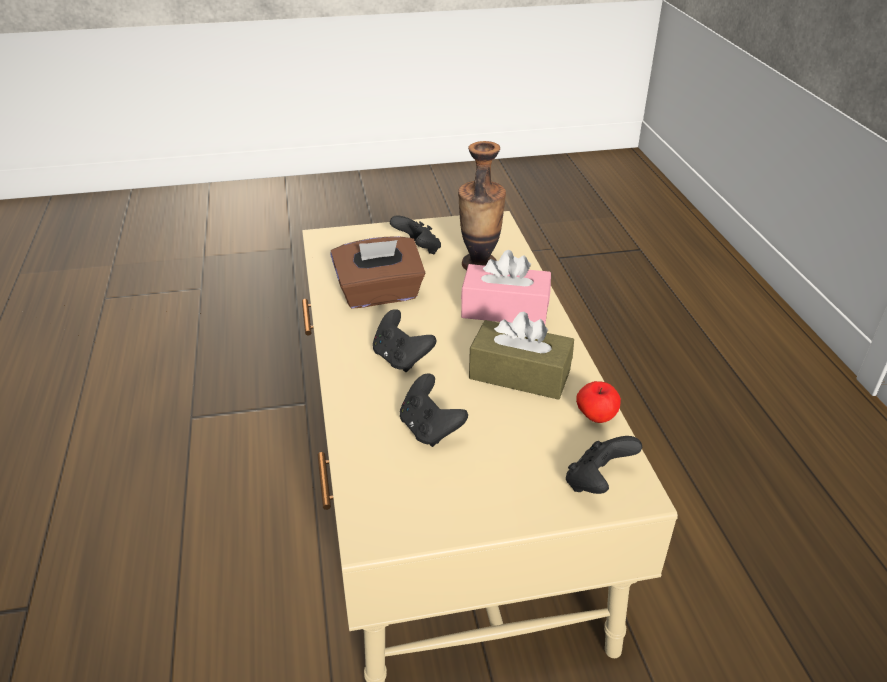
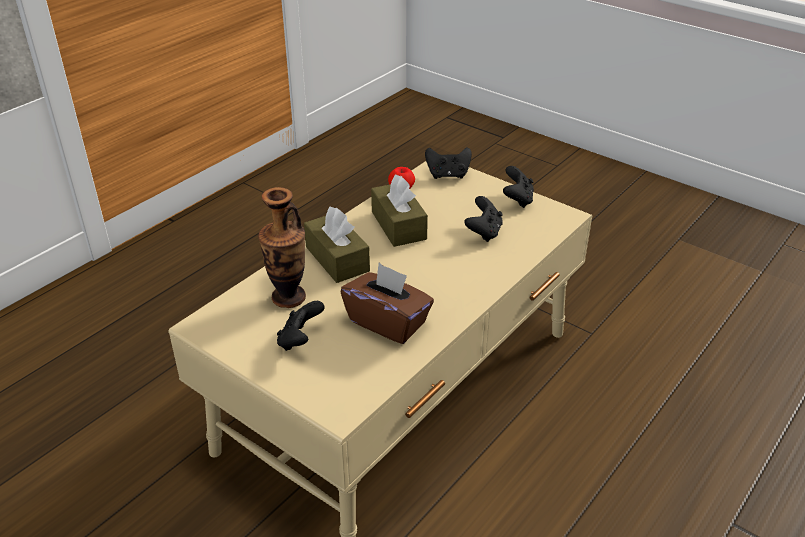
camera: 130 degrees left, 0 degrees up
(401, 358) = (443, 272): black game controller -> black game controller (517, 200)
(505, 309) = (337, 259): pink tissue box -> brown tissue box

